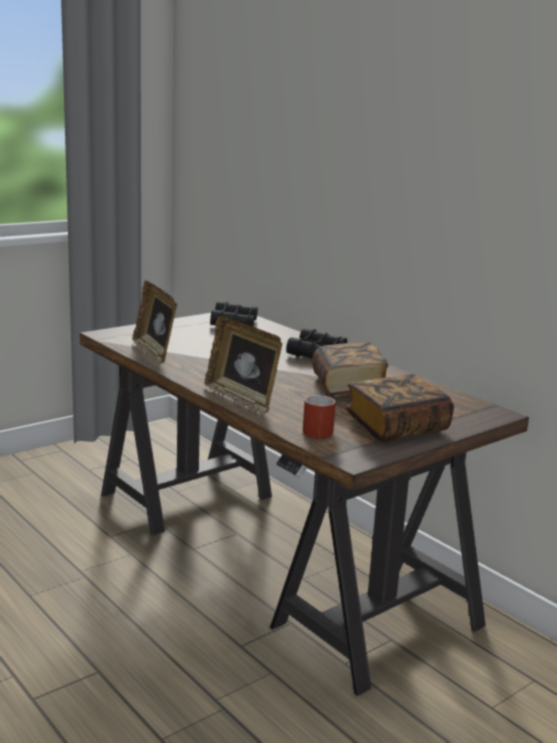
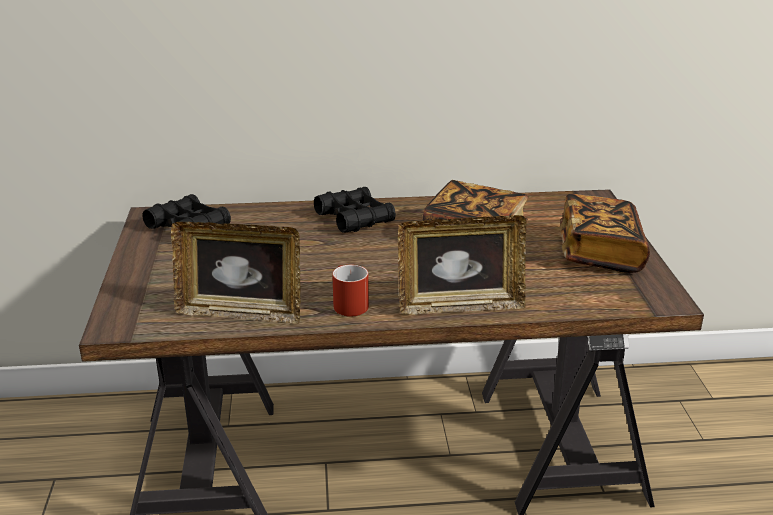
camera: 55 degrees left, 10 degrees up
(320, 430) = (583, 292): red mug -> red mug (347, 304)

